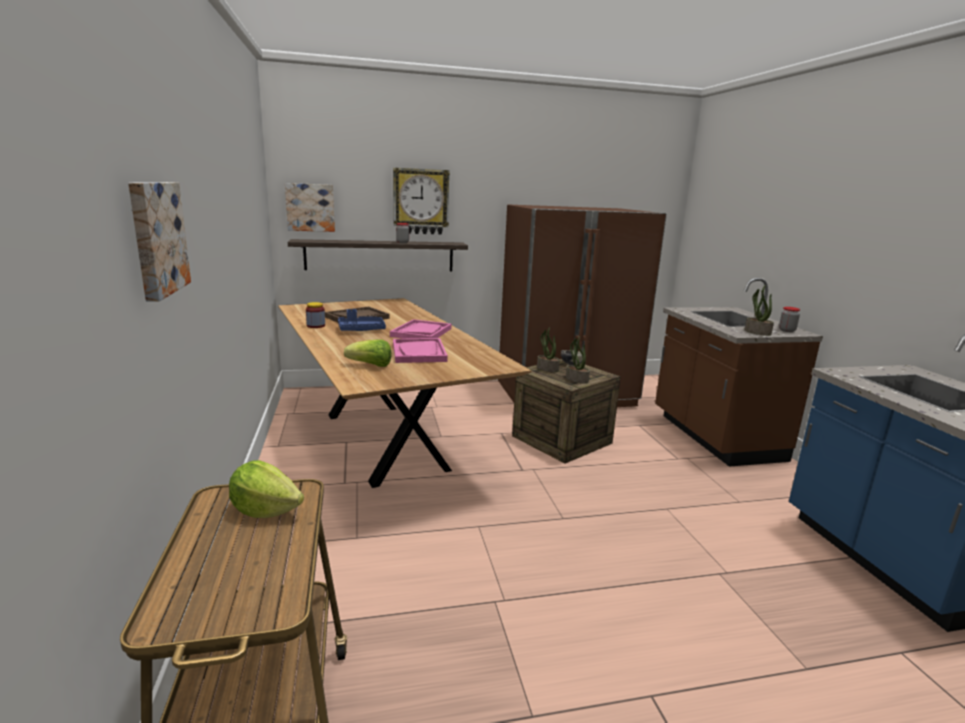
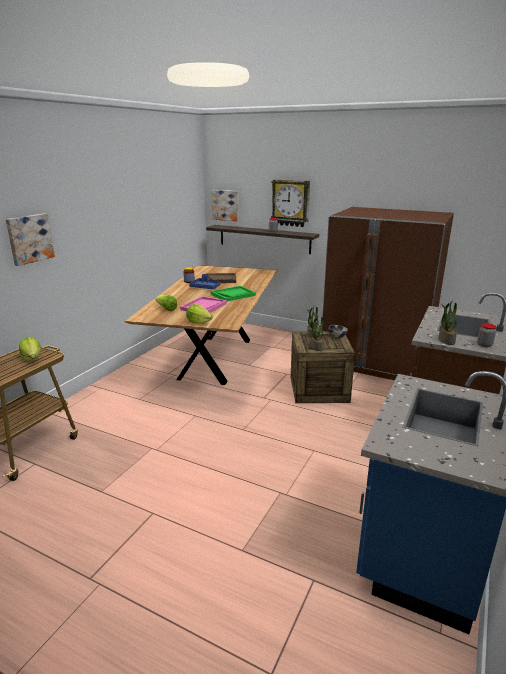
camera: 40 degrees right, 5 degrees up
(421, 332) = (233, 295): pink tray -> green tray
(462, 372) = (198, 322): none -> lettuce

